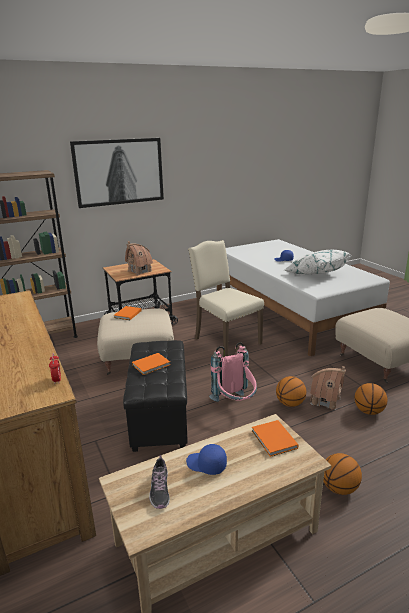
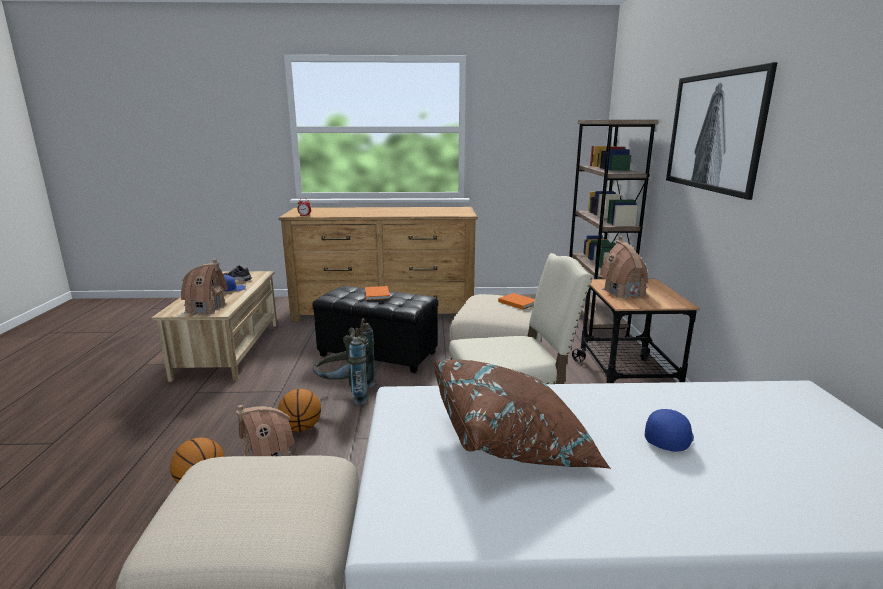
camera: 115 degrees right, 5 degrees down
(235, 404) = (346, 393): pink backpack -> grey backpack
(274, 440) = (206, 308): orange book -> toy house
(316, 273) = (512, 442): white pillow -> brown pillow
(338, 488) = (173, 406): basketball -> none

